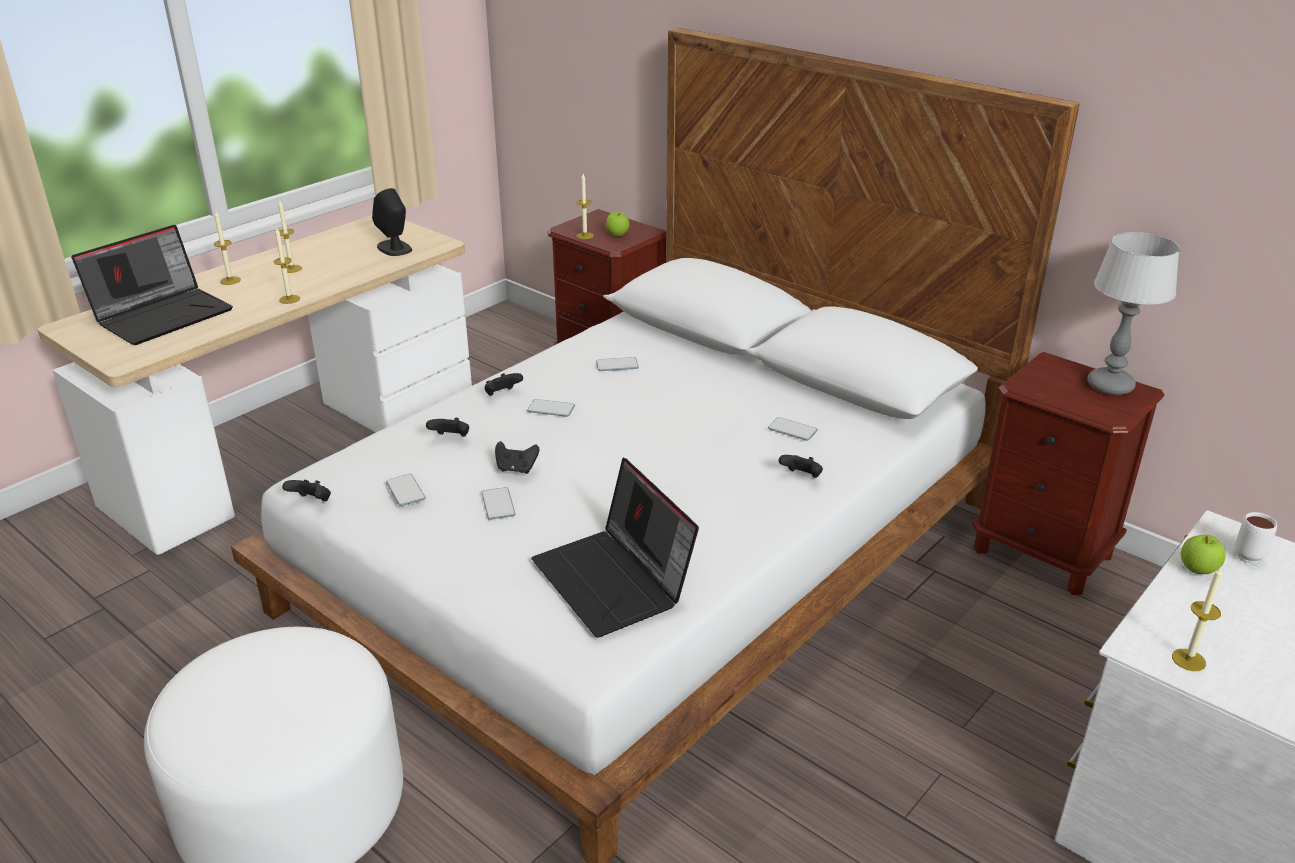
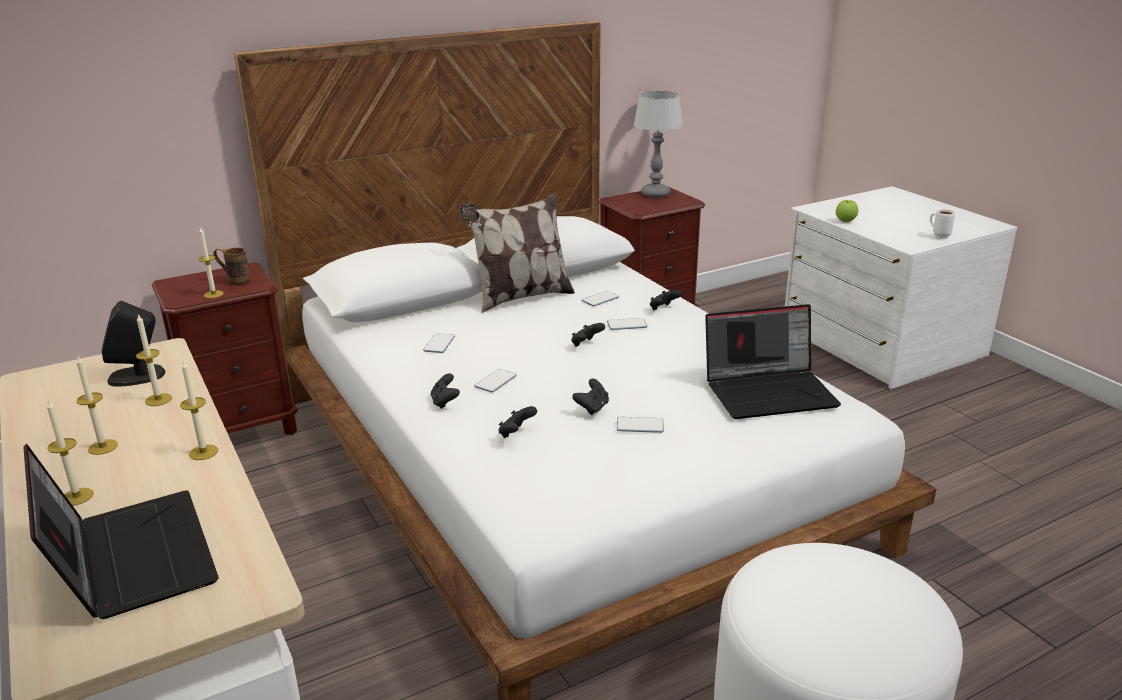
camera: 70 degrees left, 5 degrees down
(311, 502) = (577, 529): black game controller -> black game controller (586, 344)
(405, 491) = (598, 466): phone -> phone (627, 325)
(617, 235) = (234, 281): apple -> brown mug
(761, 382) = (520, 297): none -> pillow
(1188, 660) = (920, 240): candle -> candle (158, 399)
(1249, 554) = (834, 209): white mug -> white mug (938, 236)

